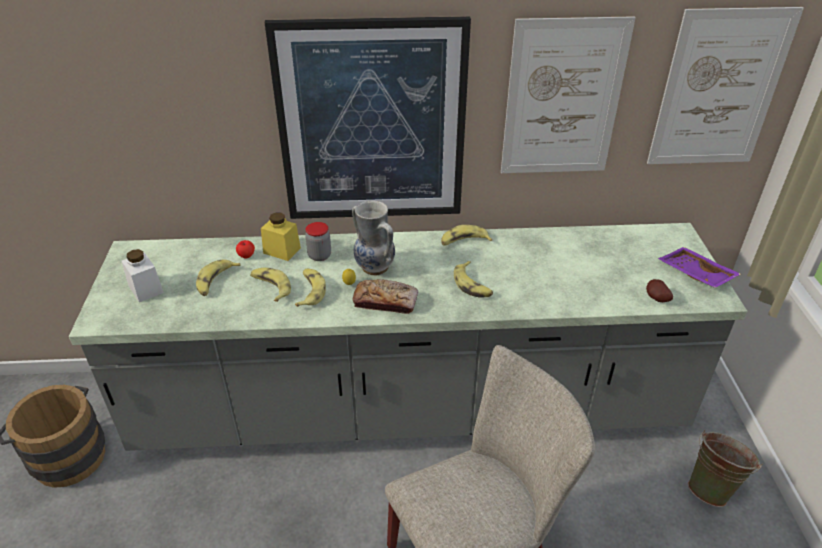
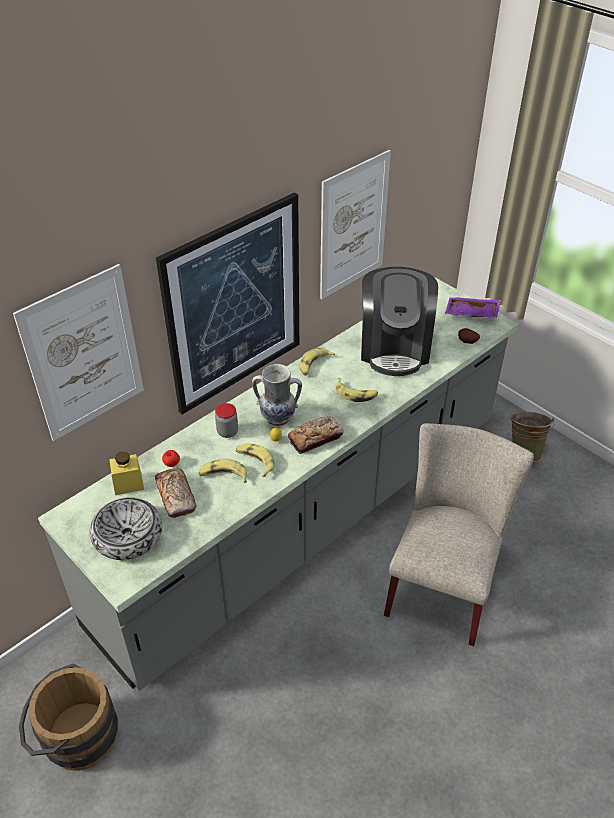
camera: 40 degrees left, 5 degrees up
(146, 289) = (127, 535): white jar -> bowl
(216, 282) = (176, 496): banana -> bread
(282, 250) = (194, 444): yellow jar -> yellow jar (128, 484)
(564, 265) = (395, 348): none -> coffee machine
(719, 90) = (437, 178): picture -> picture (84, 354)

